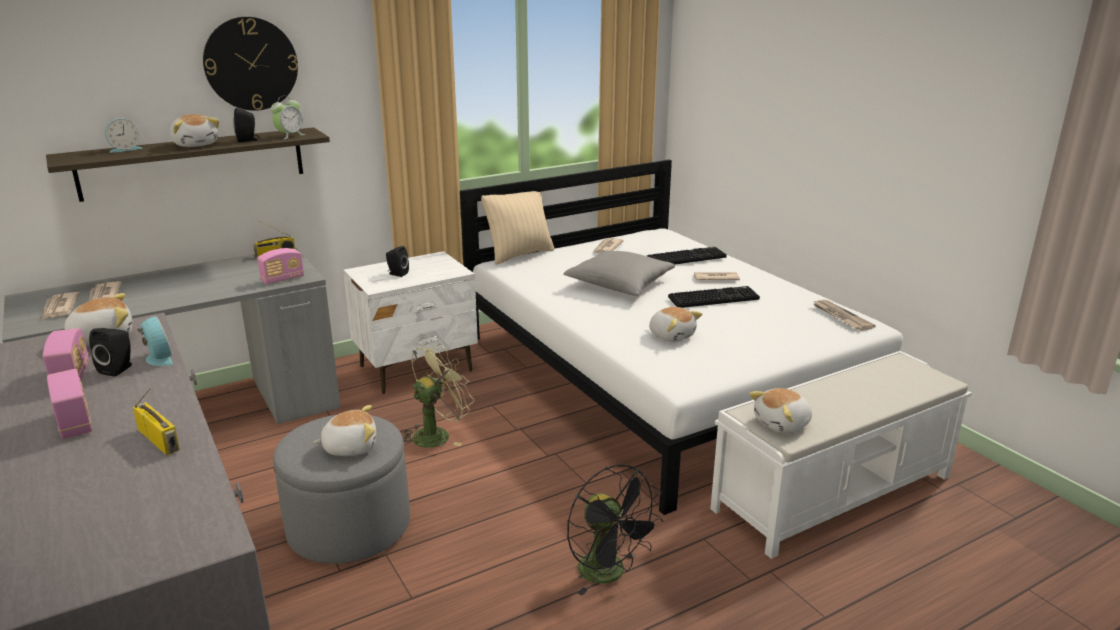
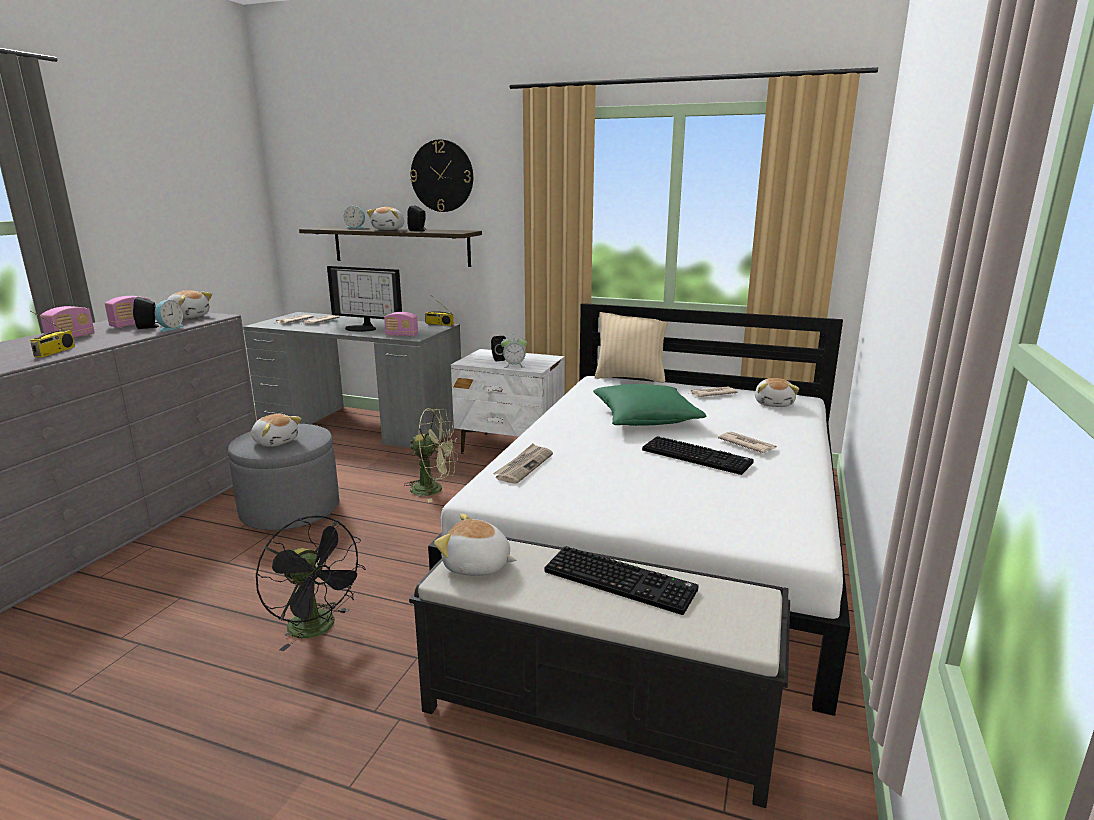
camera: 50 degrees right, 5 degrees down
(200, 286) = (363, 328): none -> monitor
(289, 136) = (446, 231): alarm clock -> alarm clock (514, 366)
(609, 574) = (318, 629): black fan -> black fan turned 60 degrees counterclockwise
(619, 285) = (645, 419): grey pillow -> green pillow
(672, 336) = (578, 465): plush toy -> plush toy (774, 404)
(686, 257) = (763, 421): keyboard -> keyboard (622, 580)
(834, 492) = (598, 714): white bench -> black bench
(840, 317) = (790, 524): newspaper -> newspaper (524, 466)

